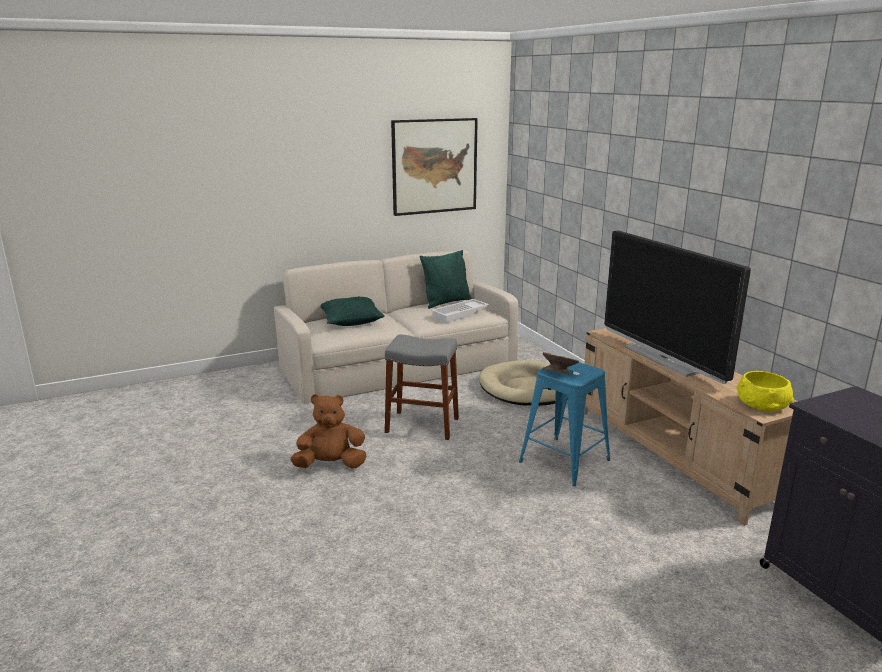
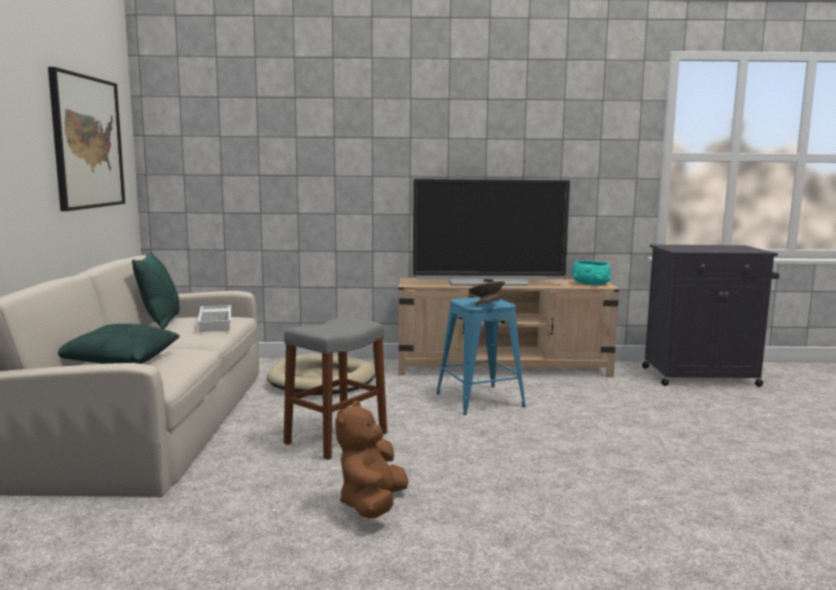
camera: 65 degrees left, 10 degrees down
(762, 404) = (590, 283): yellow bowl -> turquoise bowl

